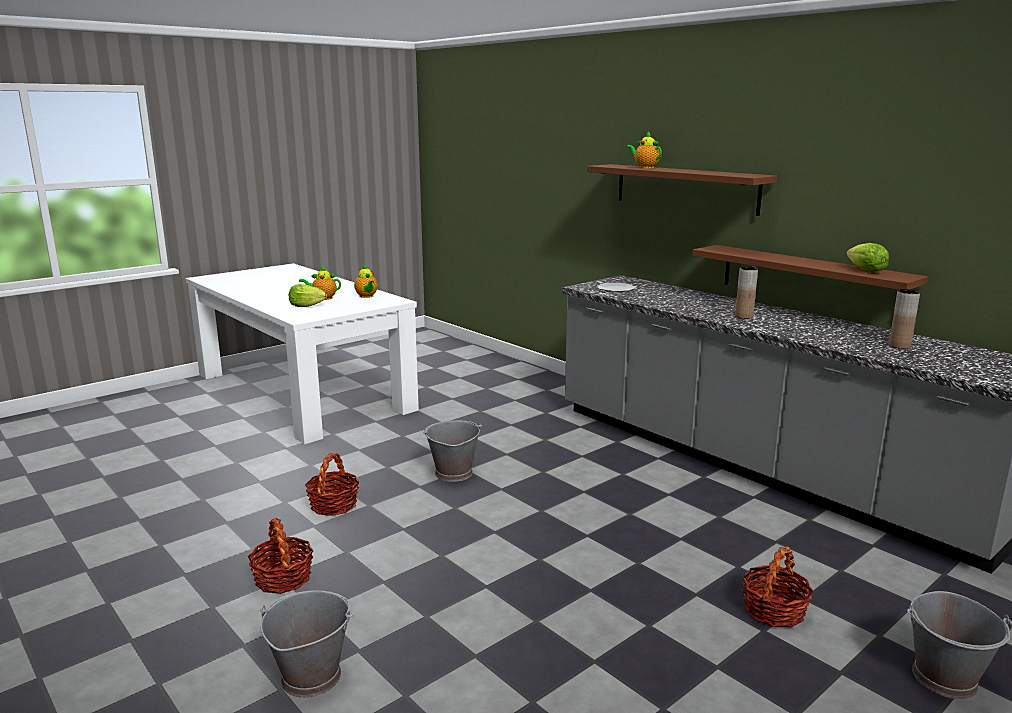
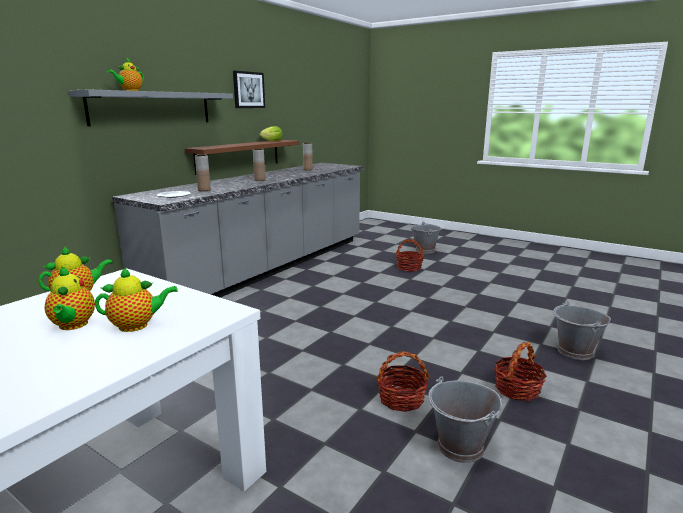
camera: 105 degrees left, 0 degrees up
(306, 306) = (137, 325): lettuce -> teapot
(453, 473) = (312, 354): grey bucket -> grey bucket (460, 447)
(650, 296) = (204, 190): none -> brown vase
(685, 188) = (152, 108): brown shelf -> grey shelf
(854, 172) = (248, 90): none -> picture

